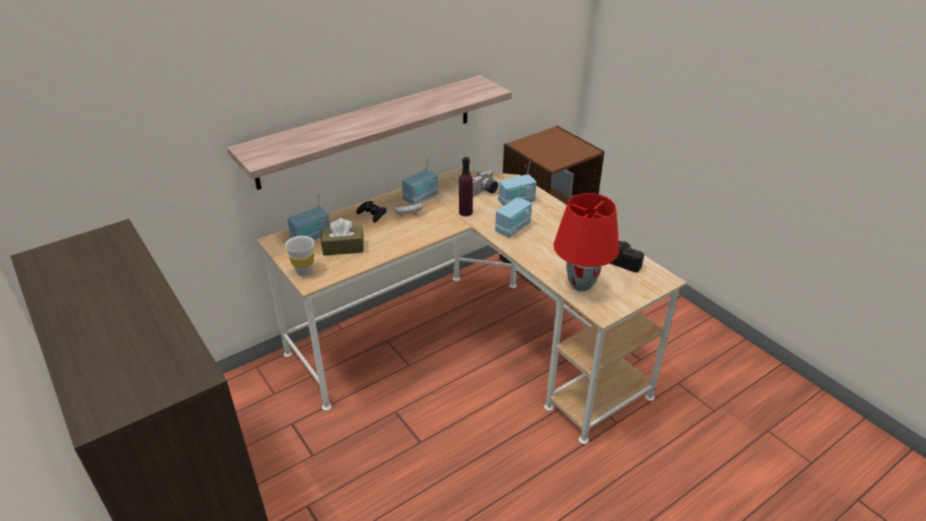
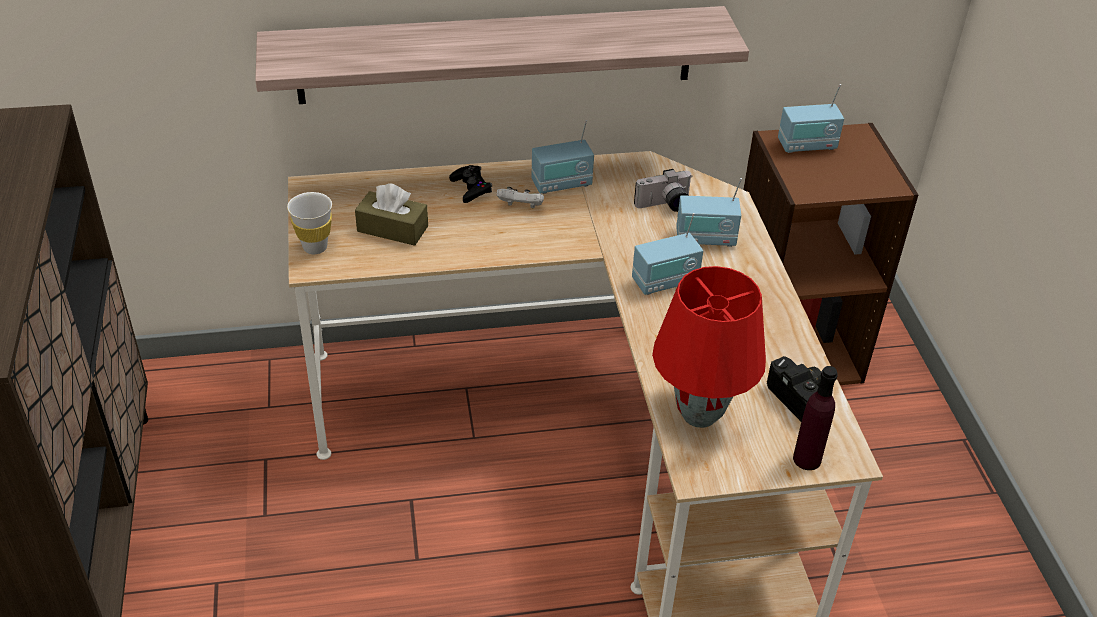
camera: 25 degrees right, 5 degrees up
(311, 237) = (361, 198): radio -> radio (807, 146)
(465, 212) = (611, 230): purple bottle -> purple bottle (807, 459)

